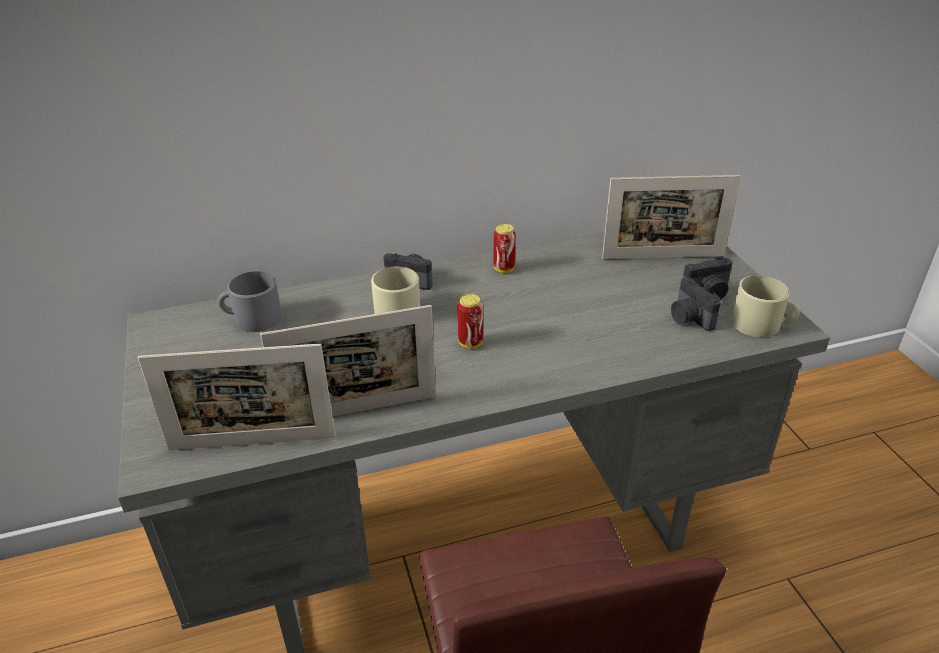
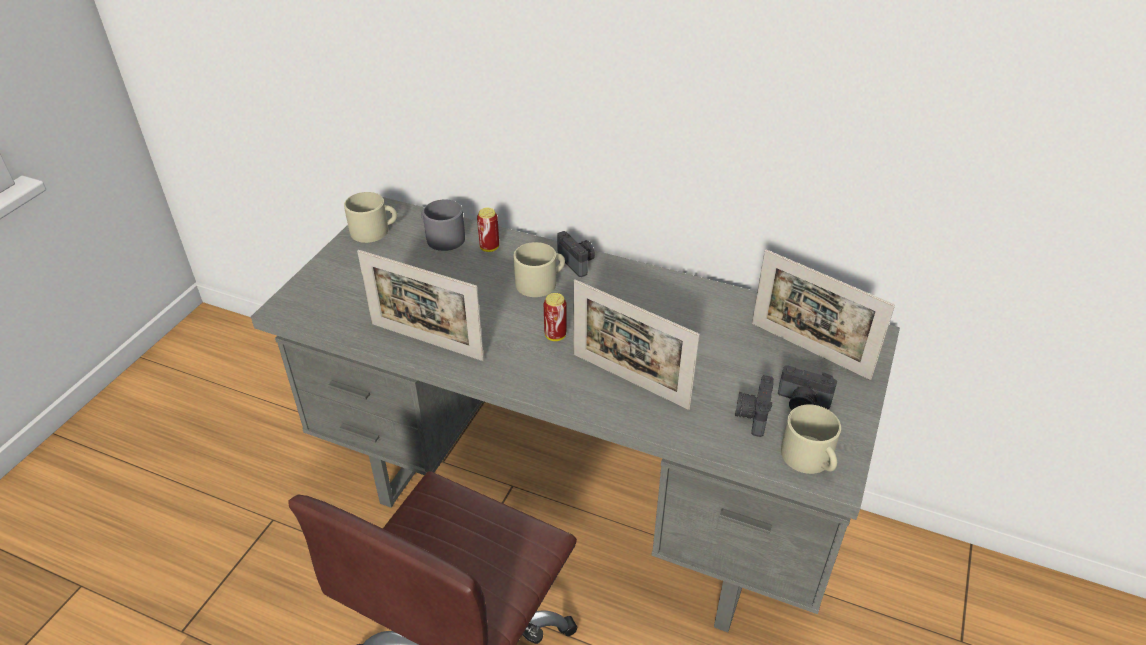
camera: 40 degrees right, 5 degrees up
(167, 346) = (374, 231): none -> beige mug
(252, 443) = (346, 325): picture frame -> picture frame (629, 380)
(504, 269) = (658, 289): can -> can (489, 248)

